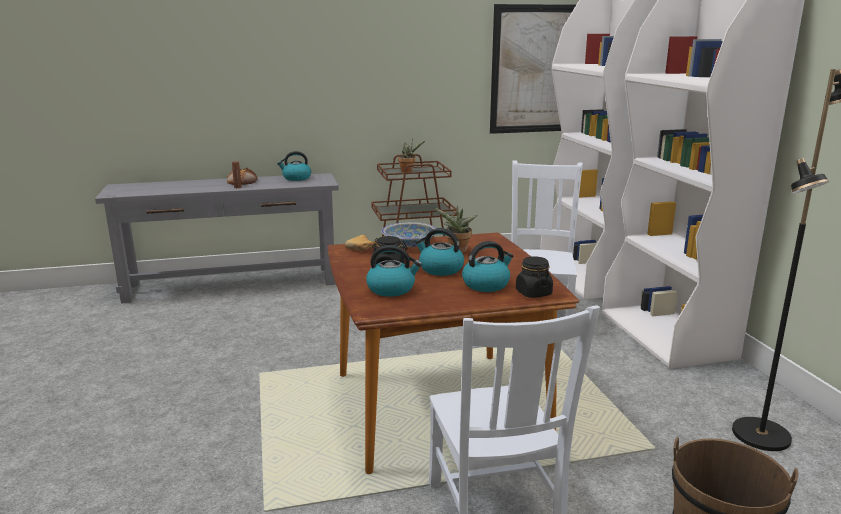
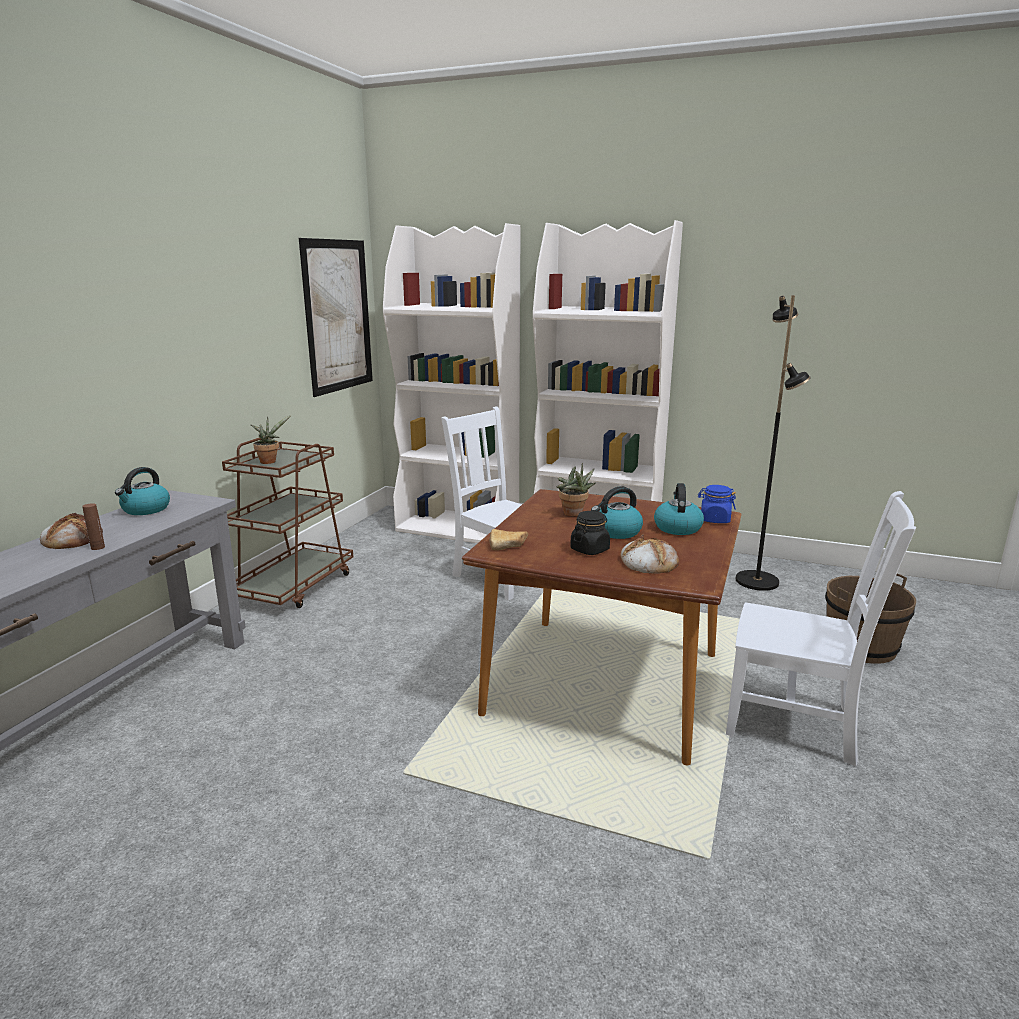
camera: 55 degrees left, 0 degrees up
(392, 289) = (648, 562): kettle -> bread
(409, 244) = (525, 524): bowl -> none
(533, 293) = (714, 519): black jar -> blue jar

